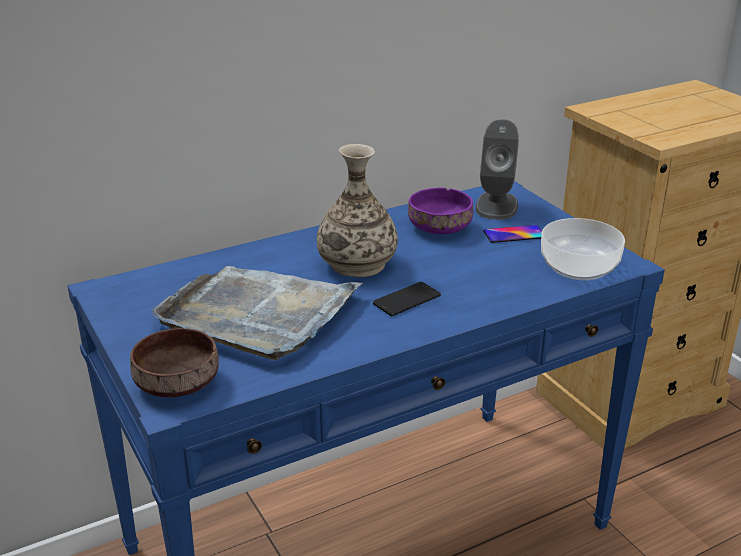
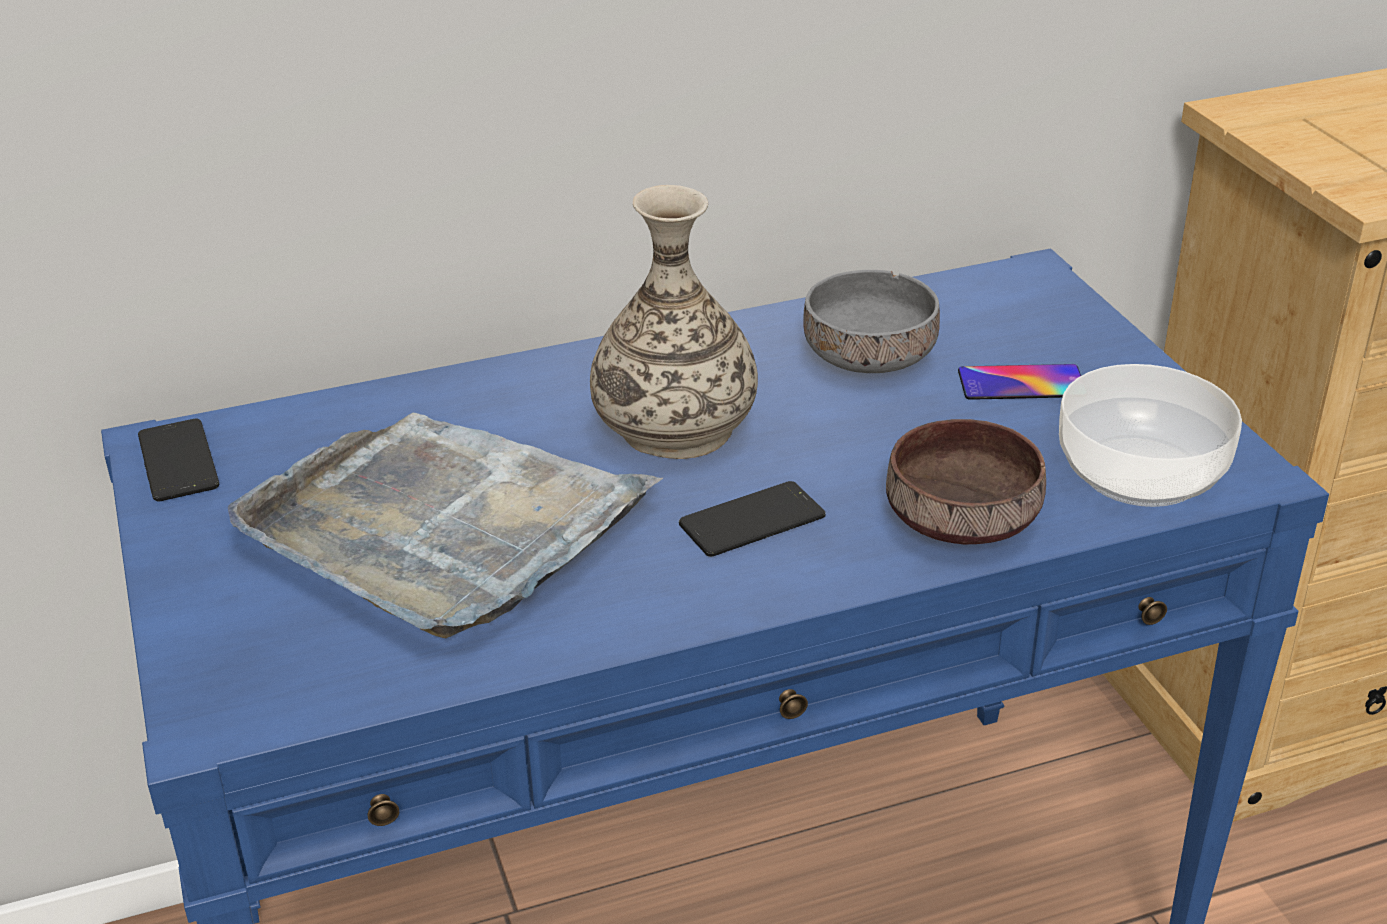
camera: 10 degrees right, 5 degrees up
(113, 296) = (178, 461): none -> phone
(175, 382) = (236, 669): brown bowl -> brown bowl (958, 517)
(438, 228) = (866, 356): purple bowl -> grey bowl
(496, 206) = (1003, 312): grey speaker -> none

